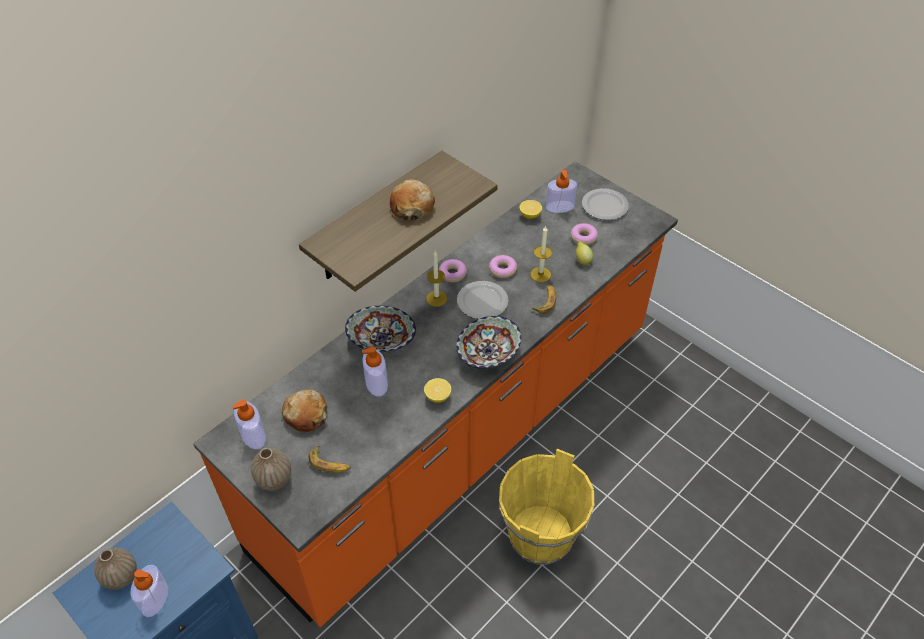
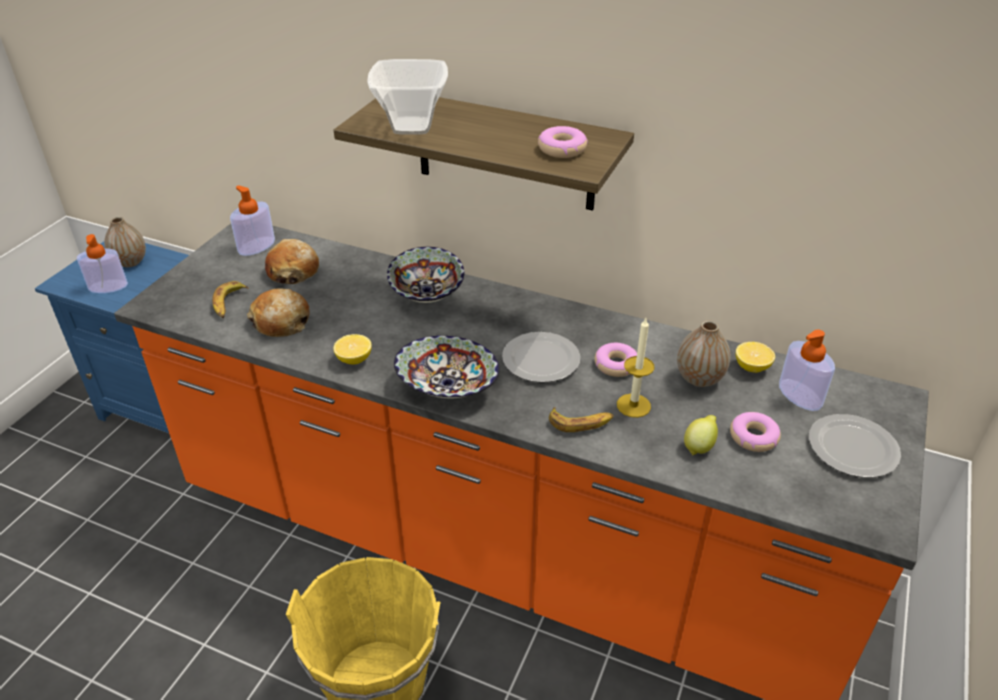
camera: 70 degrees right, 10 degrees down
(274, 480) = (200, 274): vase -> vase (699, 378)
(376, 383) = (358, 306): soap dispenser -> none
(377, 245) = (412, 127): none -> bowl
(412, 207) = (499, 134): bread -> bread (281, 322)
(436, 298) = (522, 319): candle -> none
(452, 274) = (575, 322): donut -> donut (562, 149)

